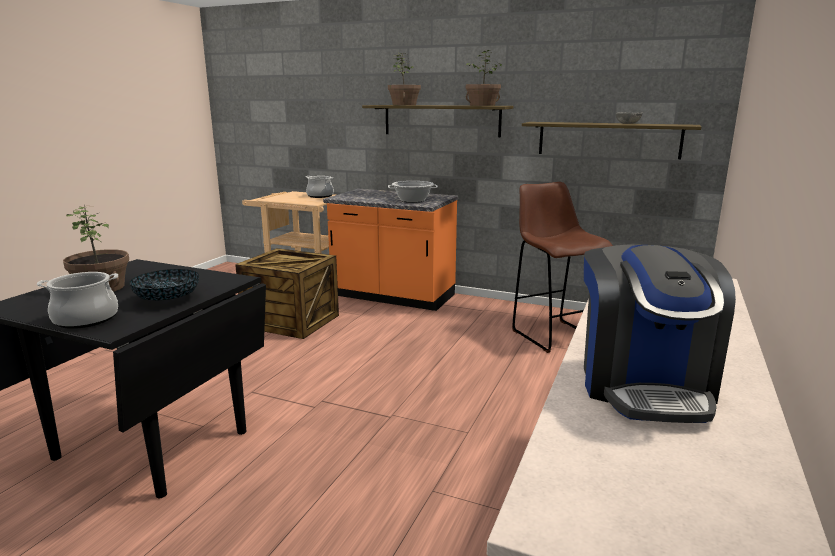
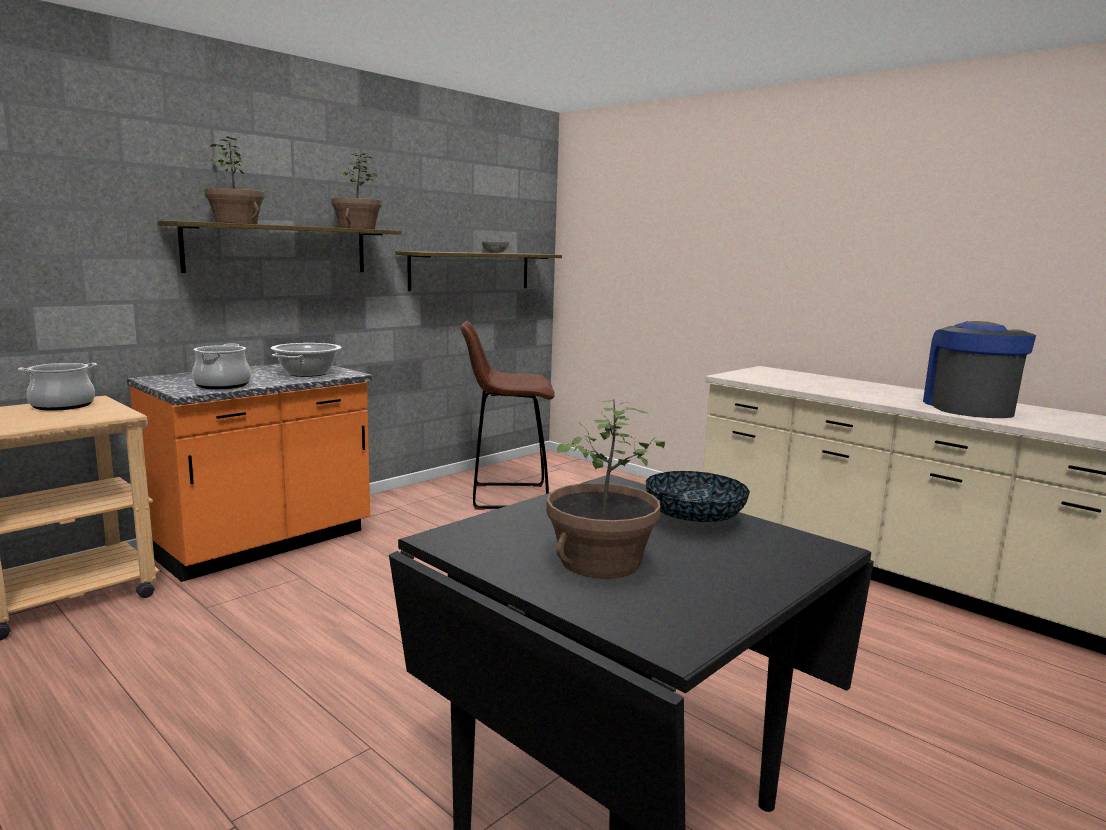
camera: 70 degrees left, 5 degrees down
(86, 319) = (773, 567): cooking pot -> cooking pot (222, 385)
(292, 321) = (241, 636): crate -> none
(643, 384) = (968, 407): coffee machine -> coffee machine turned 105 degrees counterclockwise

